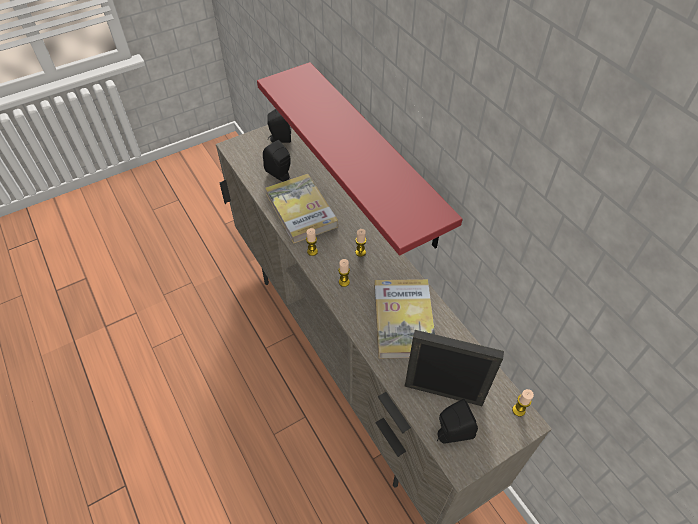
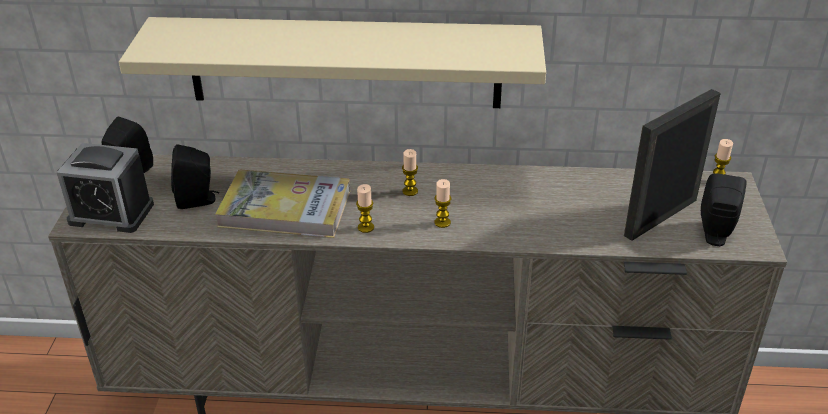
camera: 55 degrees left, 15 degrees down
(246, 152) = (111, 213): none -> alarm clock
(375, 155) = (344, 63): red shelf -> beige shelf
(403, 320) = (541, 203): book -> none

